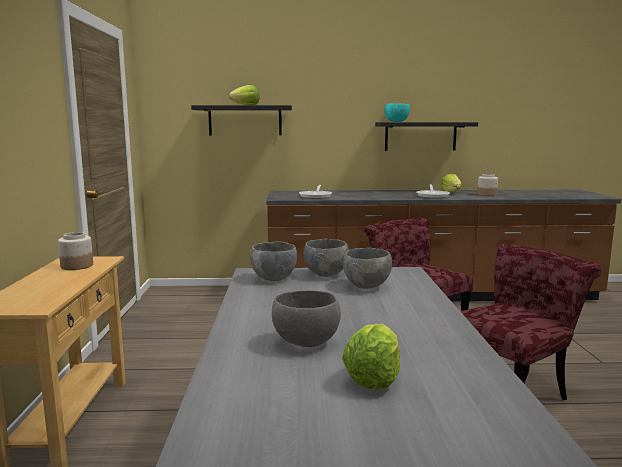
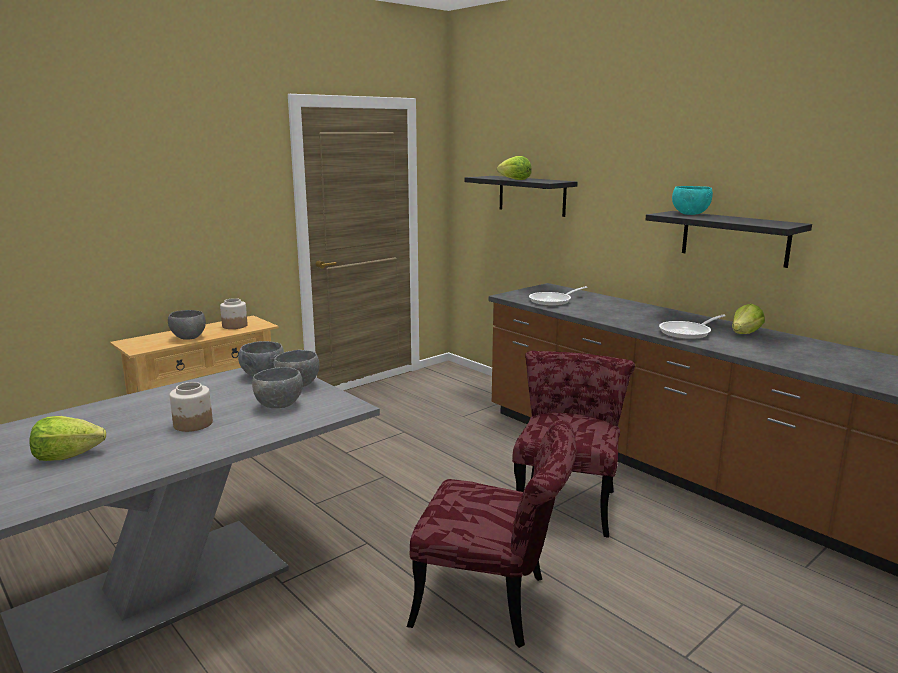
camera: 50 degrees right, 5 degrees up
(306, 343) = (119, 423): grey bowl -> grey bowl (188, 338)
(487, 195) = (779, 350): jar -> jar (193, 424)

